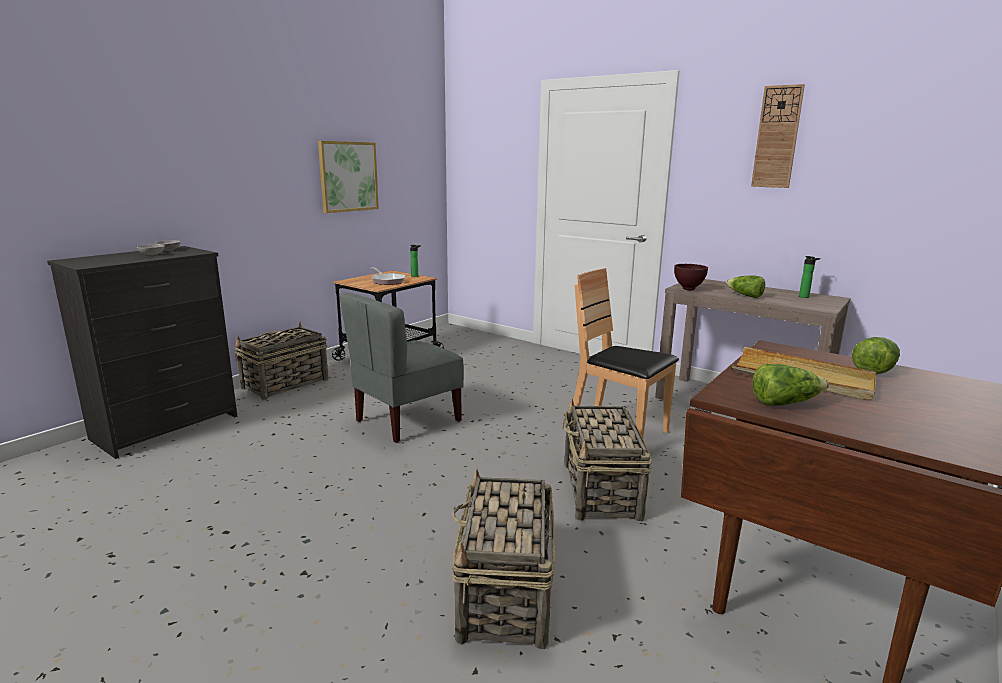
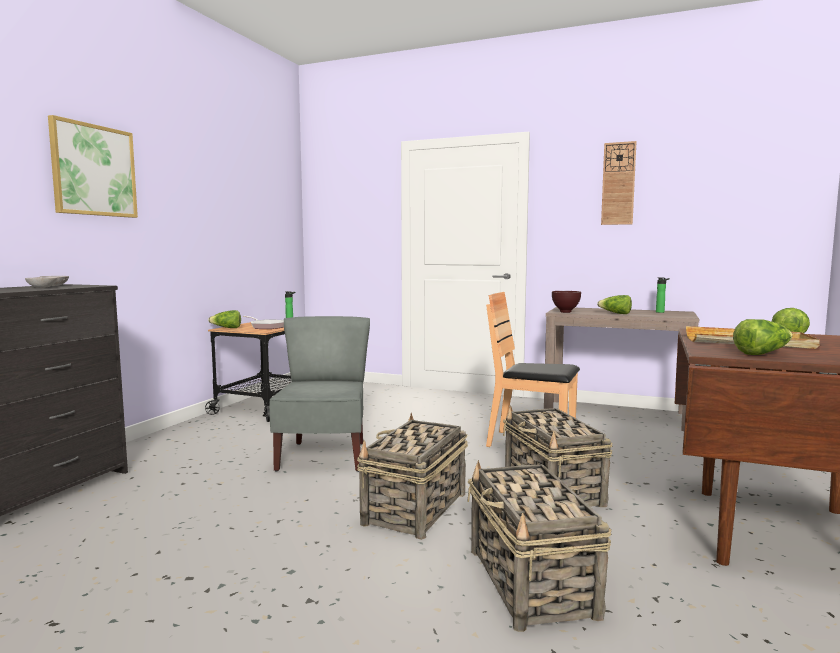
camera: 15 degrees left, 10 degrees down
(284, 384) = (165, 439): basket -> basket (414, 509)
(348, 176) = (221, 224): picture -> picture (93, 170)
(350, 280) = (226, 328): none -> lettuce
(407, 420) = (324, 456): grey chair -> grey chair turned 150 degrees clockwise

